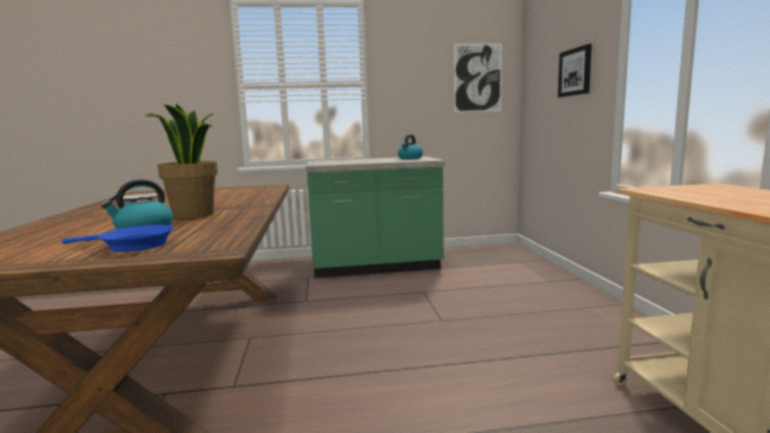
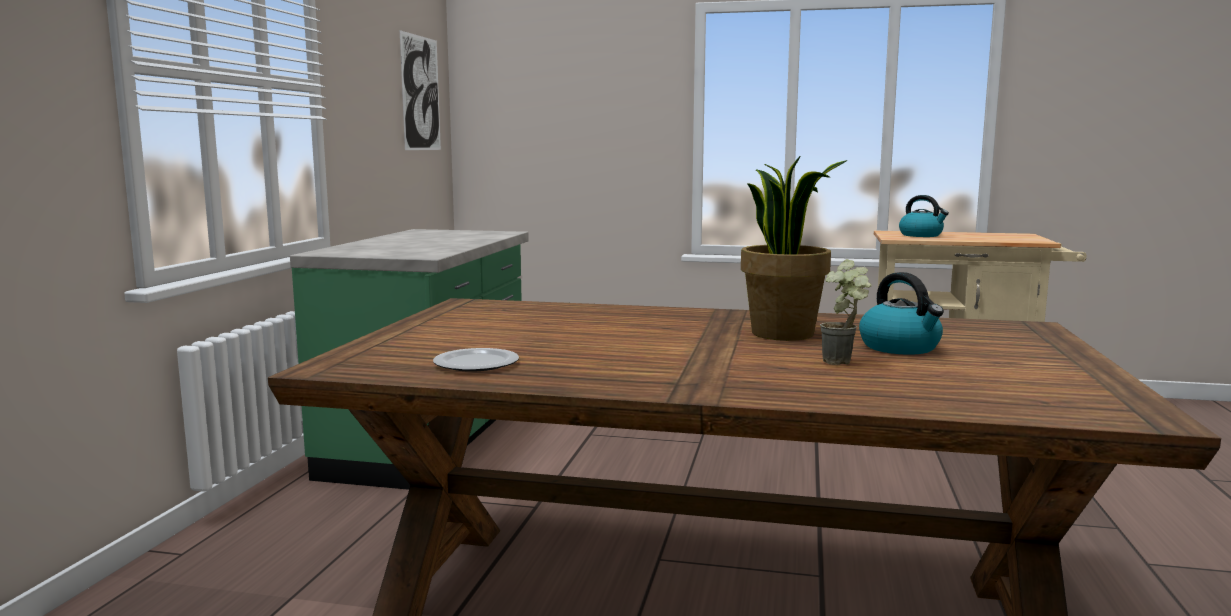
camera: 70 degrees left, 0 degrees up
(105, 226) = (845, 363): none -> potted plant
(132, 246) = (1000, 347): blue frying pan -> none
(410, 158) = (445, 233): kettle -> kettle (921, 235)
(575, 72) = (606, 108): picture -> none

